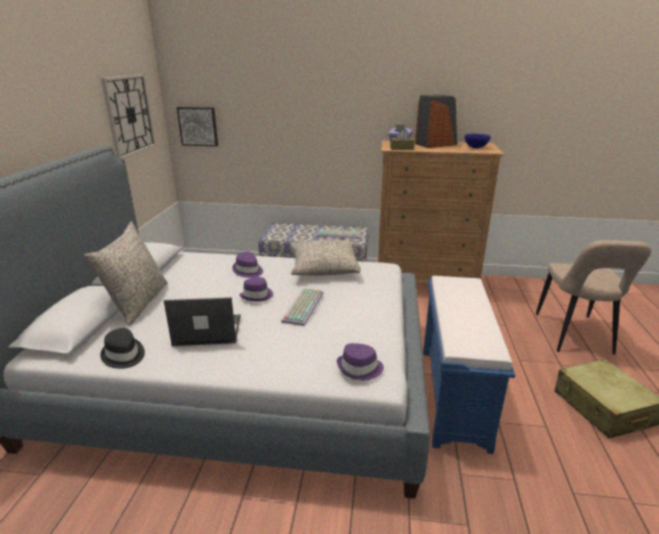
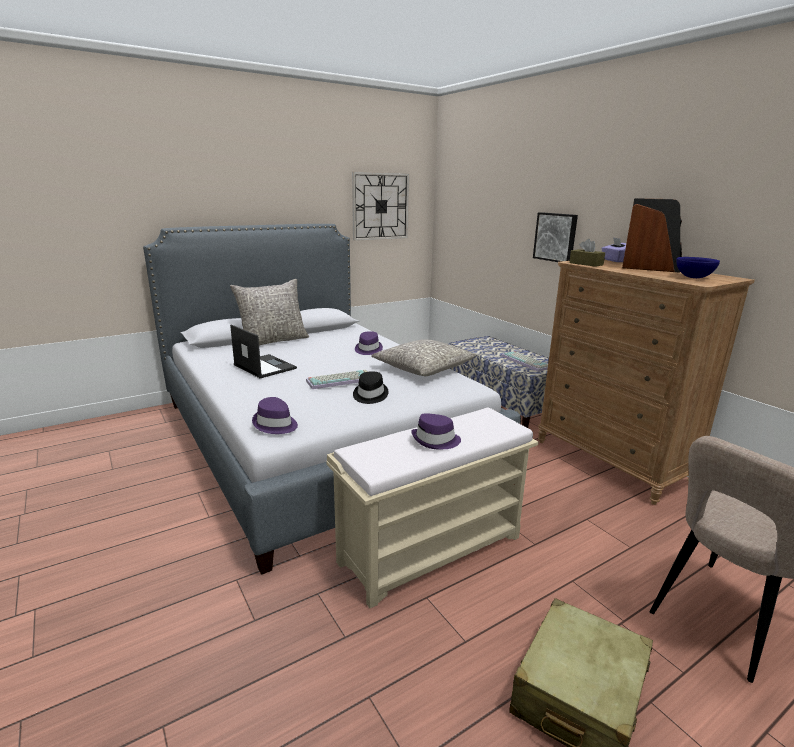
camera: 50 degrees right, 5 degrees down
(123, 355) = (210, 359): black hat -> black hat (369, 395)
(198, 126) = (452, 226): picture -> picture (556, 237)
(257, 295) = (334, 363): purple hat -> purple hat (436, 440)
(452, 394) = (432, 548): blue bench -> beige bench

